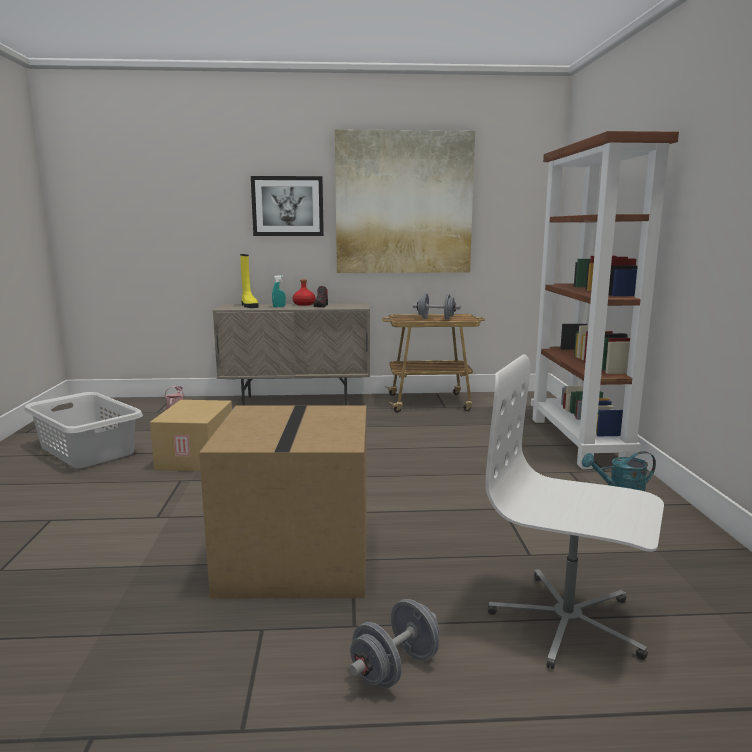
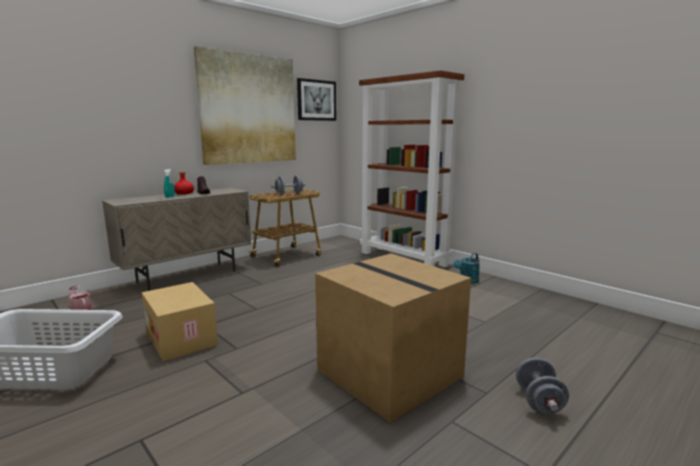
camera: 40 degrees left, 0 degrees up
(249, 306) = (138, 199): yellow boot -> none
(287, 206) = (158, 109): picture -> picture (316, 100)
(567, 622) = (550, 345): white office chair -> none

